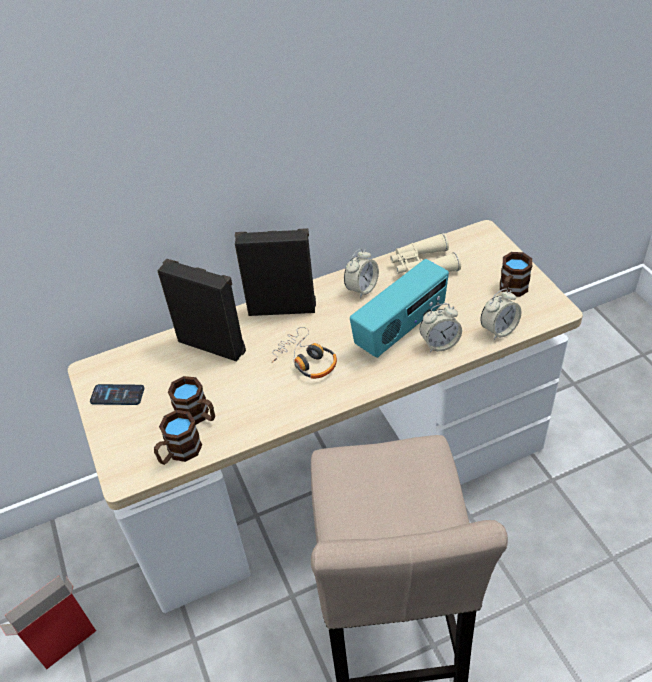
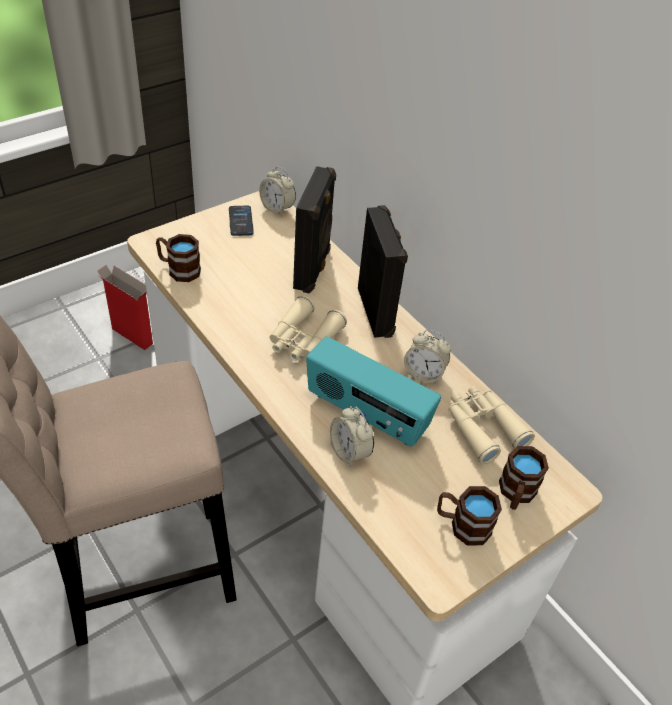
camera: 70 degrees right, 0 degrees up
(198, 415) = (222, 274): brown mug -> brown mug (516, 494)
(306, 360) = (303, 339): headphones -> beige binoculars
(498, 330) = (385, 512): alarm clock -> alarm clock (277, 208)

